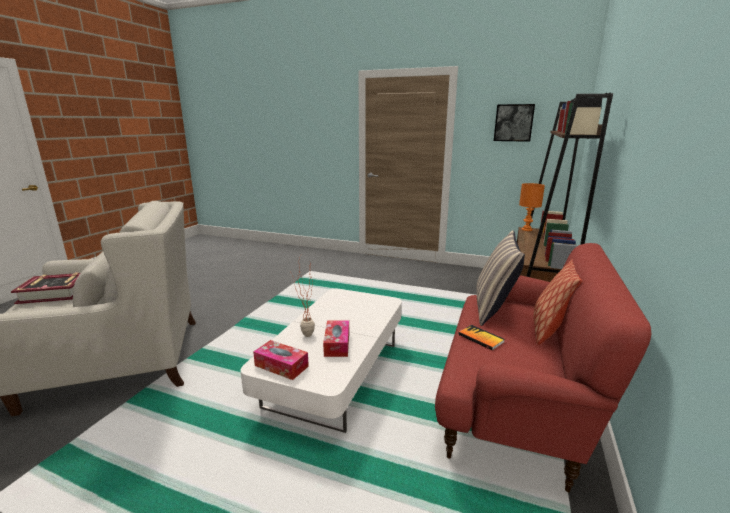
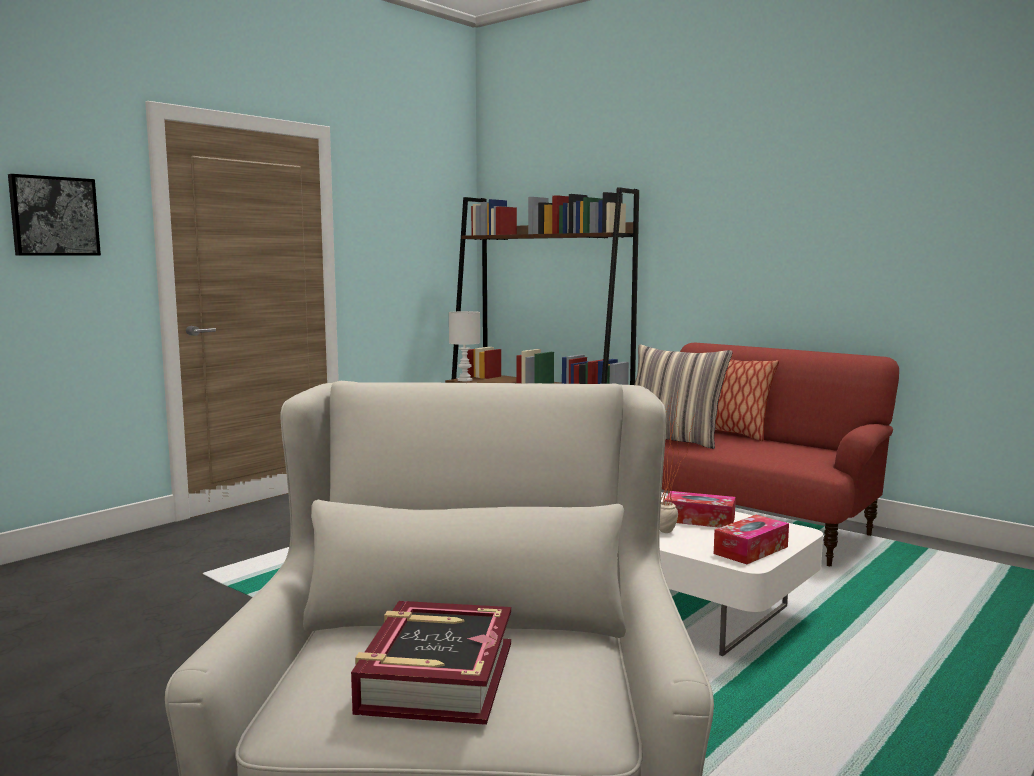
camera: 70 degrees left, 10 degrees down
(481, 338) = (744, 452): book -> none
(513, 123) = (407, 224): picture -> picture (54, 216)
(526, 229) = (464, 380): orange table lamp -> white table lamp

